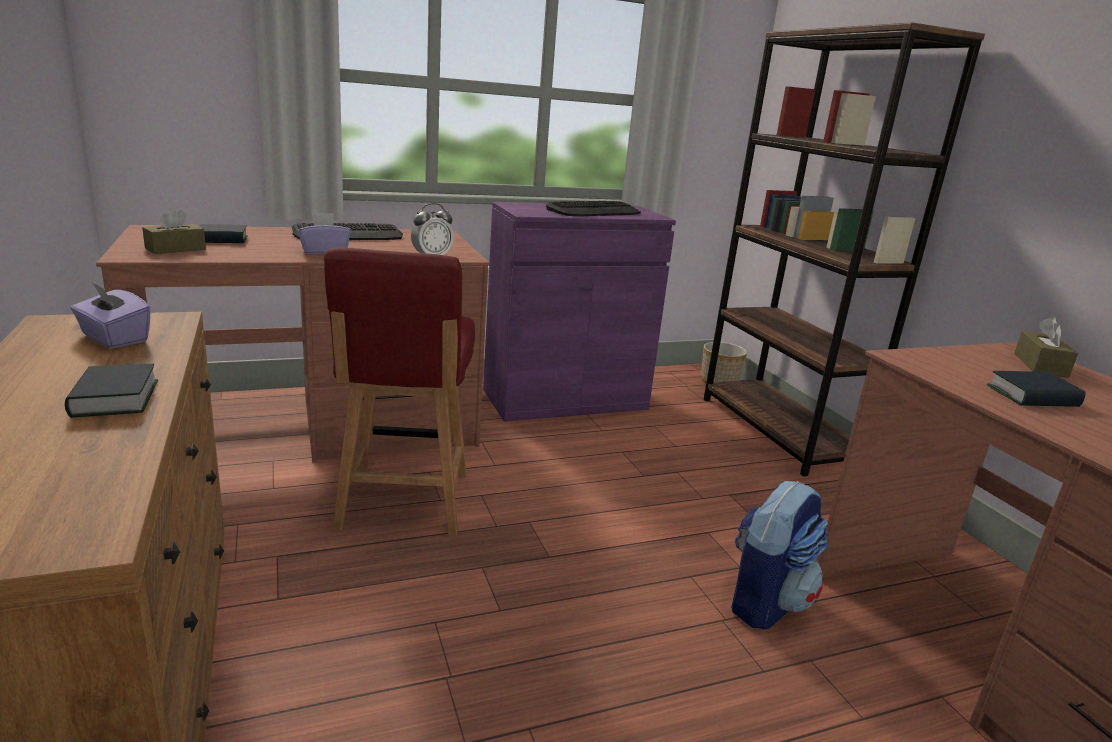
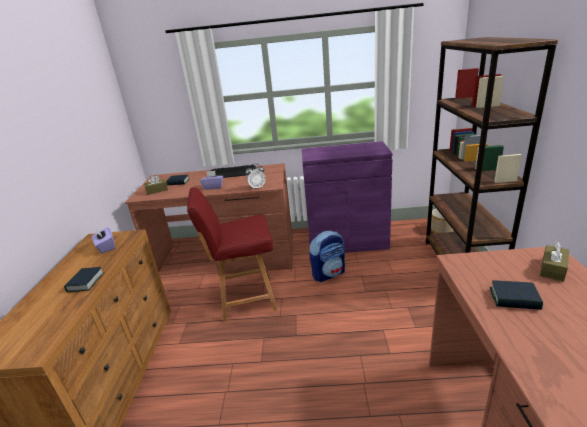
camera: 25 degrees right, 5 degrees up
(403, 502) = (246, 299): red chair -> red chair turned 60 degrees clockwise
(594, 211) = (349, 150): keyboard -> none
(765, 601) = (392, 376): backpack -> backpack (328, 273)

